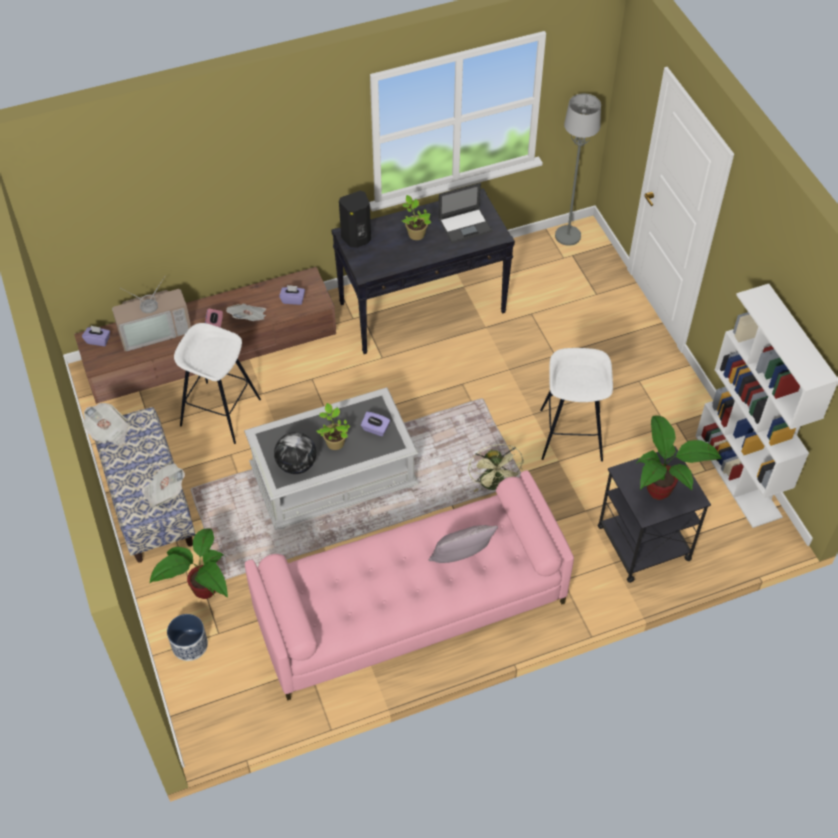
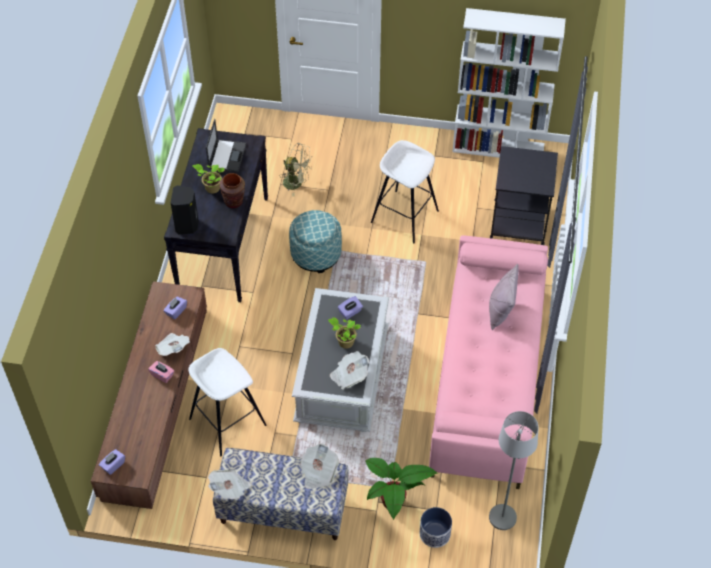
camera: 60 degrees left, 0 degrees up
(155, 330) = (134, 419): television -> none
(296, 465) = (349, 375): globe -> newspaper
(411, 258) = (234, 202): none -> brown vase
(465, 384) = (316, 254): none -> ottoman
(494, 485) = (417, 280): green fan -> green fan (297, 183)
(567, 236) = (224, 126): grey floor lamp -> grey floor lamp (503, 517)
(662, 491) = (532, 170): potted plant -> none

